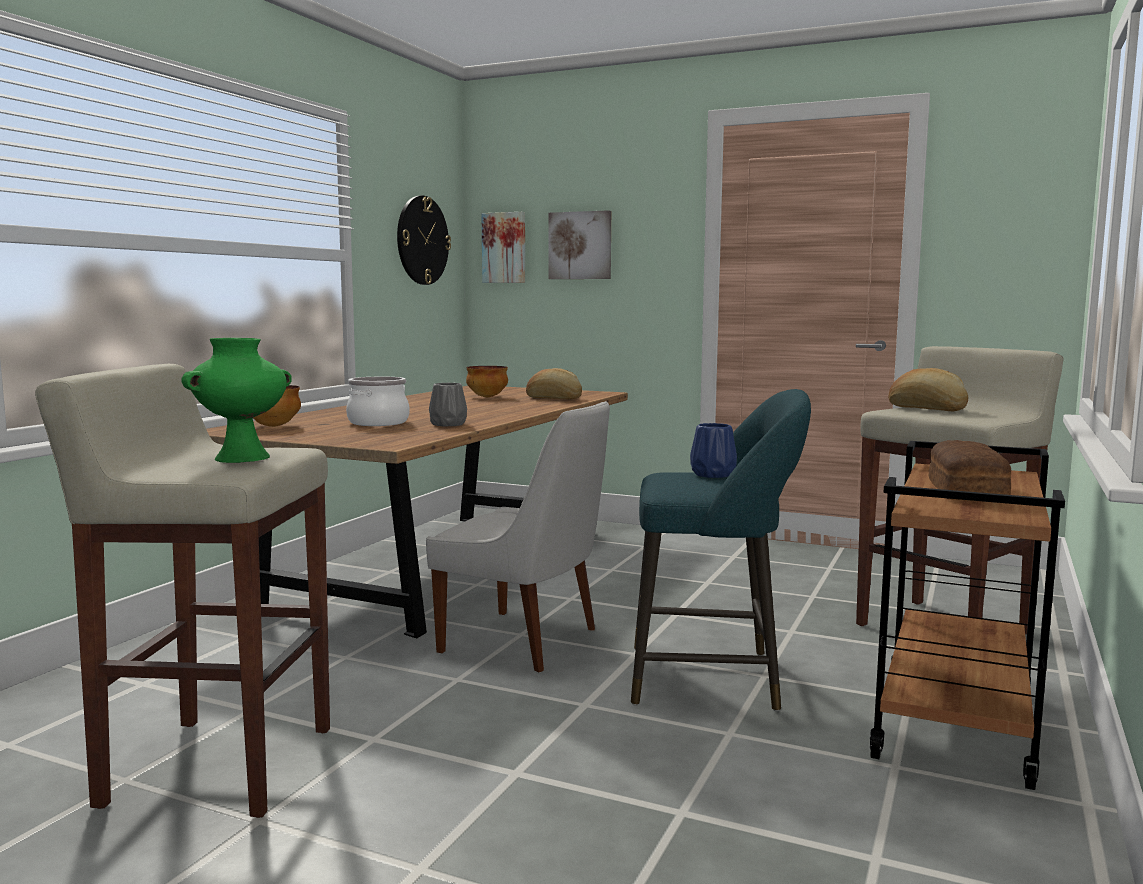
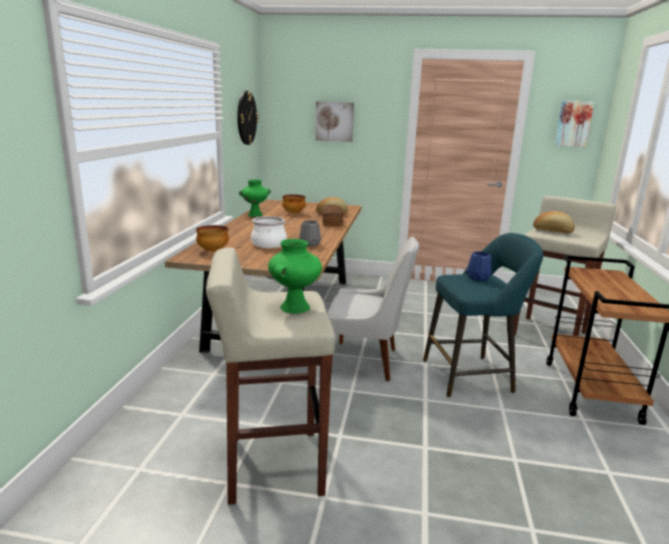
camera: 15 degrees left, 10 degrees up
(416, 398) = (255, 215): none -> green vase
(505, 248) = (287, 120): picture -> picture (573, 123)
(965, 491) = (613, 290): bread -> bread (331, 222)

